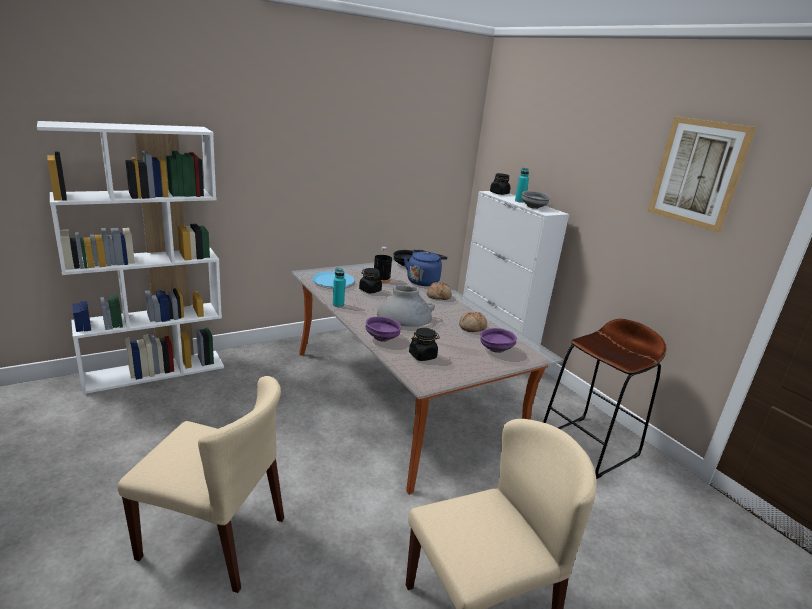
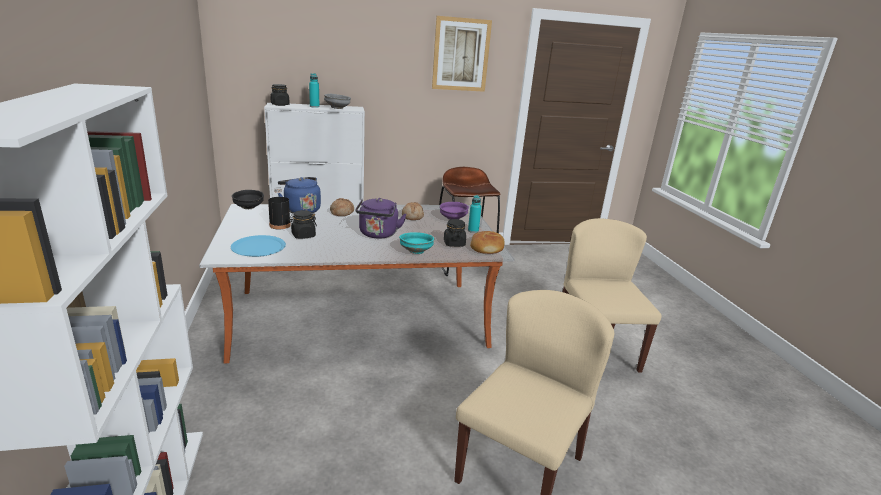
camera: 70 degrees left, 0 degrees up
(338, 305) = (328, 256): turquoise bottle -> turquoise bottle (473, 230)
(382, 338) = (416, 251): purple bowl -> turquoise bowl
(404, 317) = (378, 234): grey vase -> purple kettle
(430, 376) = (487, 248): none -> bread

